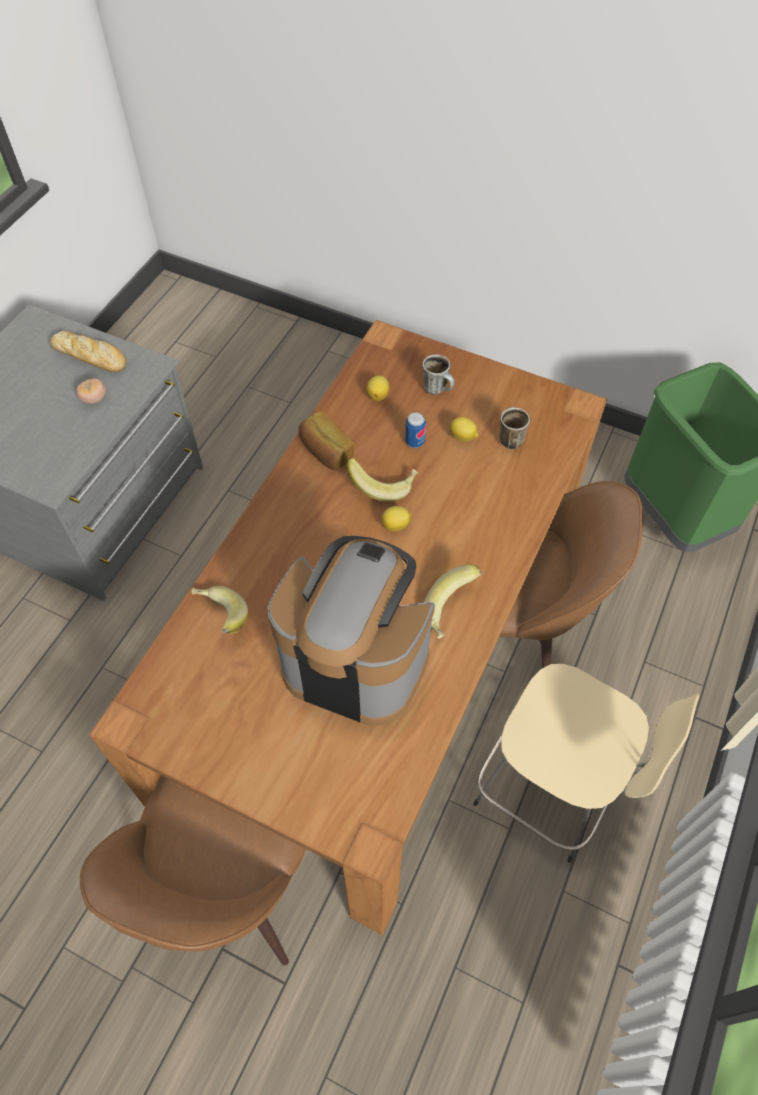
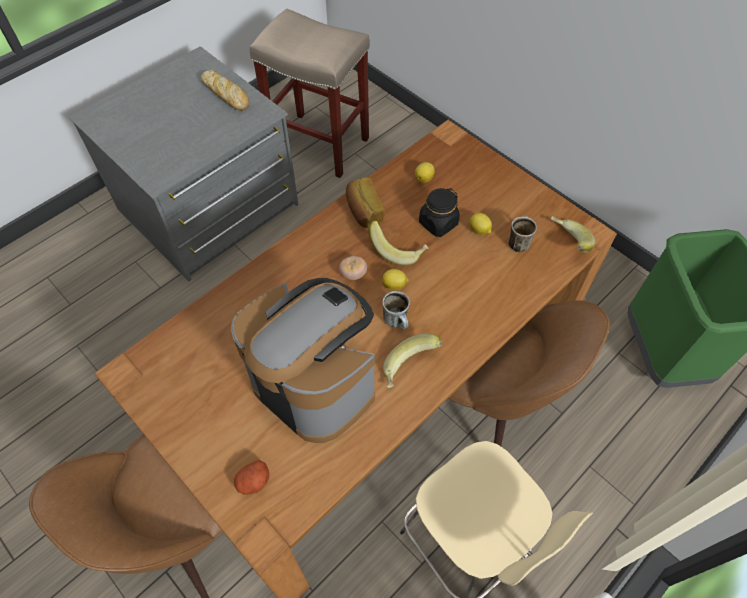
camera: 20 degrees right, 0 degrees up
(94, 399) = (215, 126): tomato -> tomato (353, 274)
(201, 387) = (321, 144): none -> beige stool
(219, 617) = (227, 315): banana -> banana (566, 243)
(334, 790) = (253, 482): none -> potato
(414, 442) = (438, 223): can -> black jar
(438, 389) = (475, 187): mug -> mug (398, 322)

